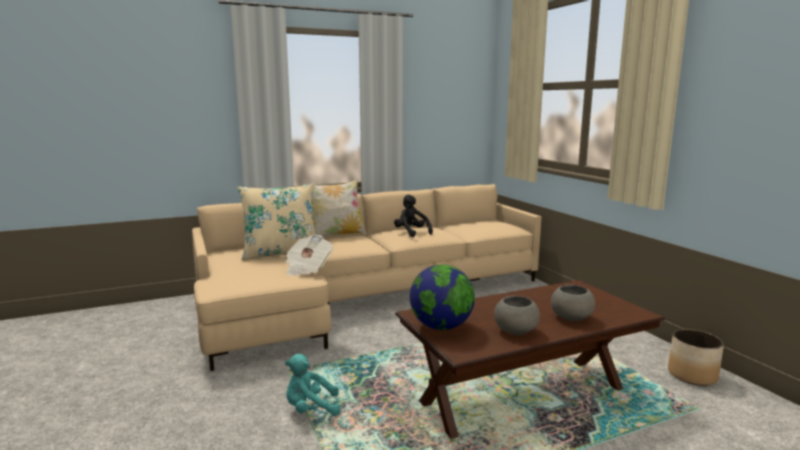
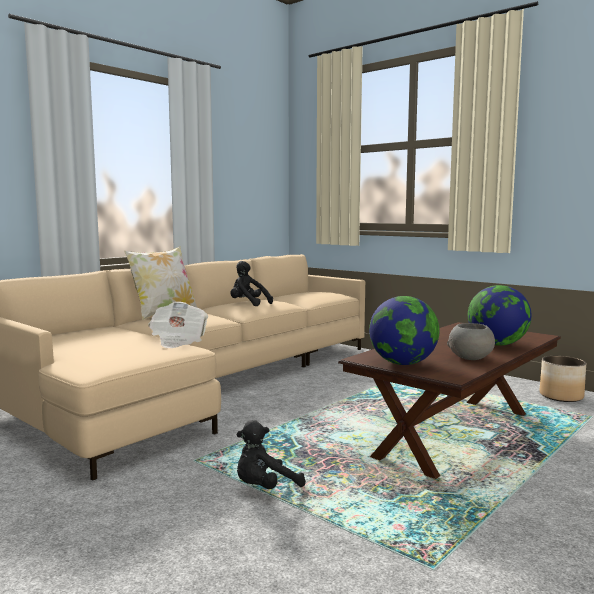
camera: 25 degrees left, 5 degrees down
(281, 254) = (121, 333): beige pillow -> none
(310, 409) = (265, 488): turquoise plush toy -> black plush toy
(571, 318) = (497, 344): grey bowl -> globe

